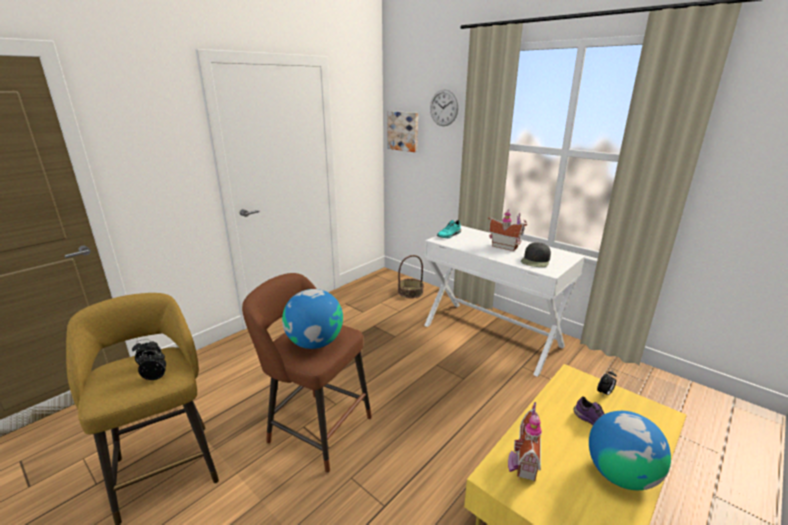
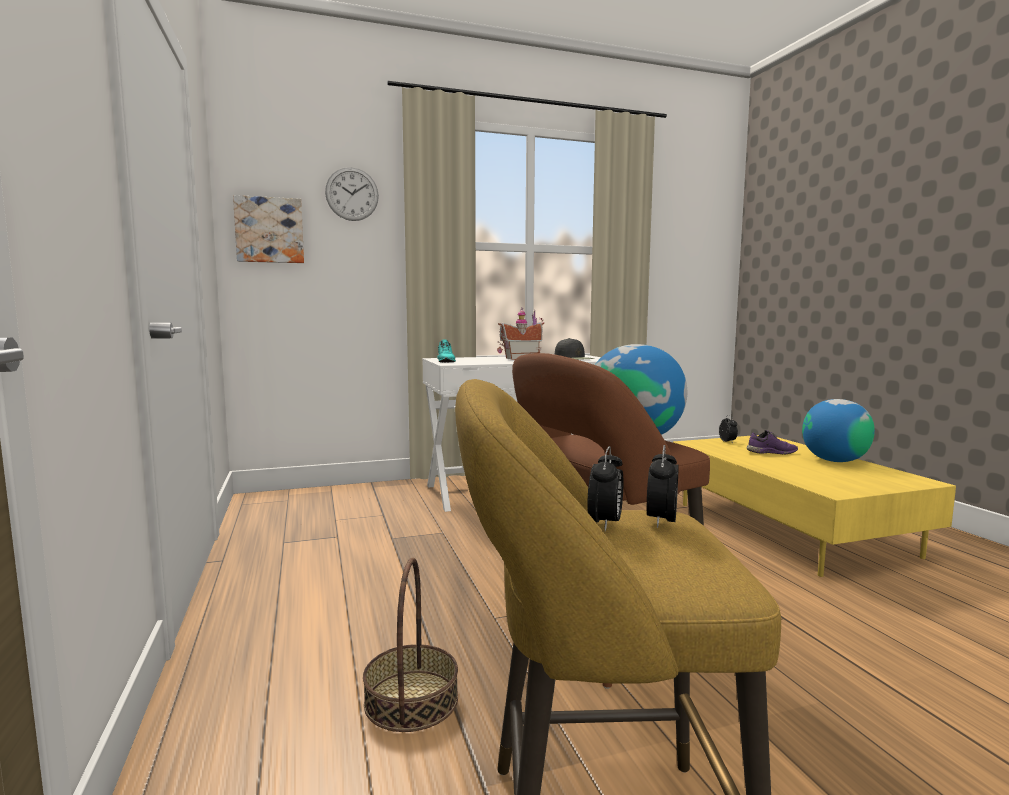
camera: 60 degrees left, 15 degrees down
(410, 292) = (345, 498): basket -> basket (411, 700)
(522, 463) = (817, 480): toy house -> none

